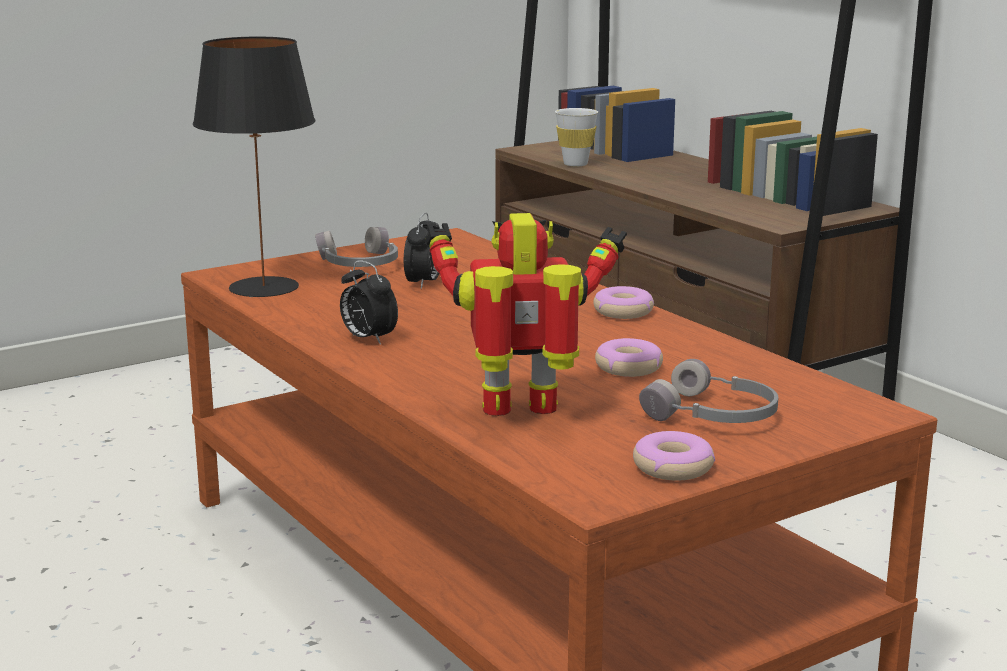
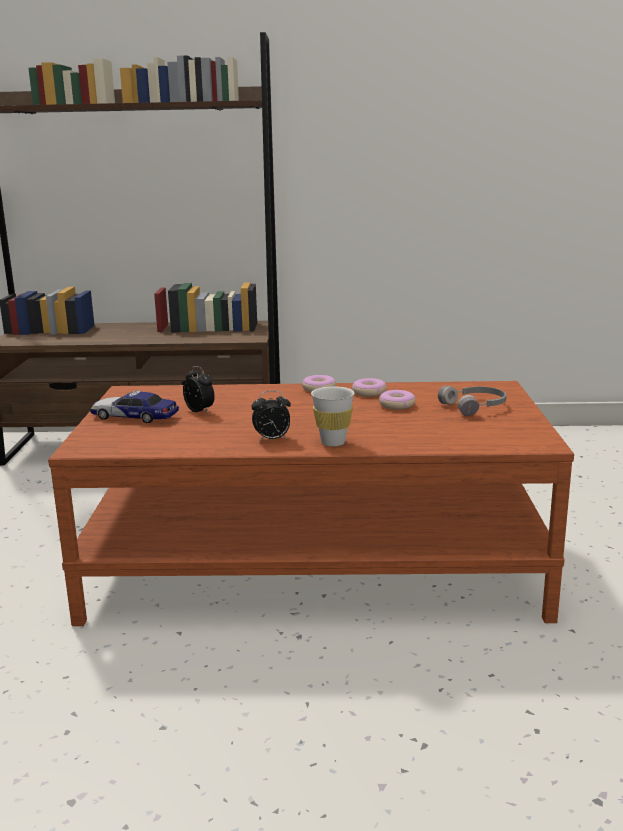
camera: 55 degrees left, 0 degrees up
(262, 287) = (129, 444): black table lamp -> none
(358, 265) = (134, 417): grey headphones -> toy car
(523, 411) = (426, 433): toy robot -> none
(575, 164) = (63, 341): white cup -> white cup (333, 442)
(673, 467) = (525, 425): donut -> donut (369, 392)

